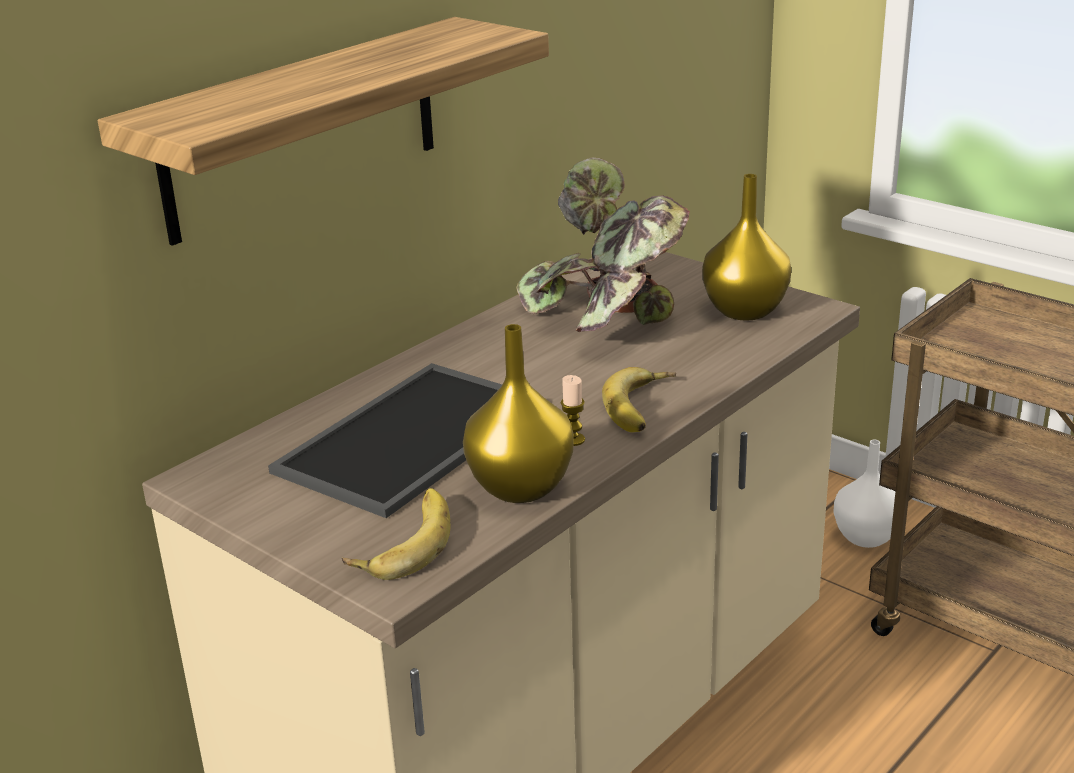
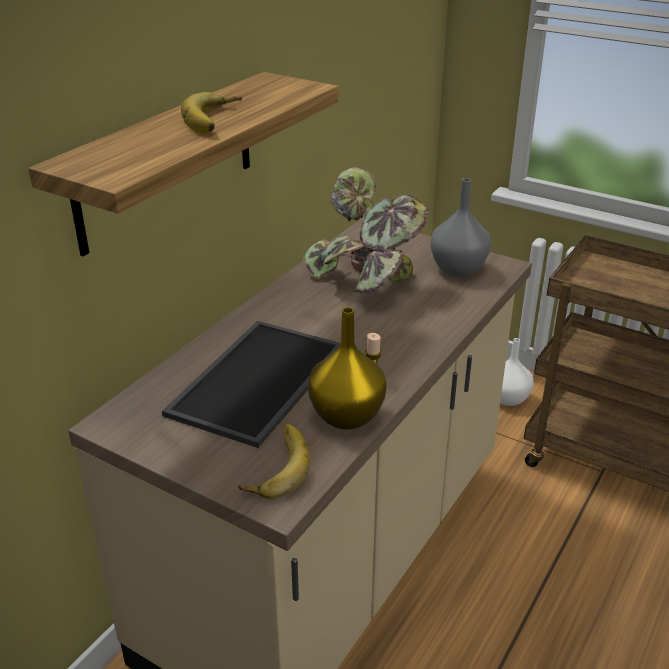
camera: 10 degrees left, 5 degrees up
(645, 407) = (414, 347): banana -> banana (216, 120)
(743, 310) = (457, 269): yellow vase -> grey vase

